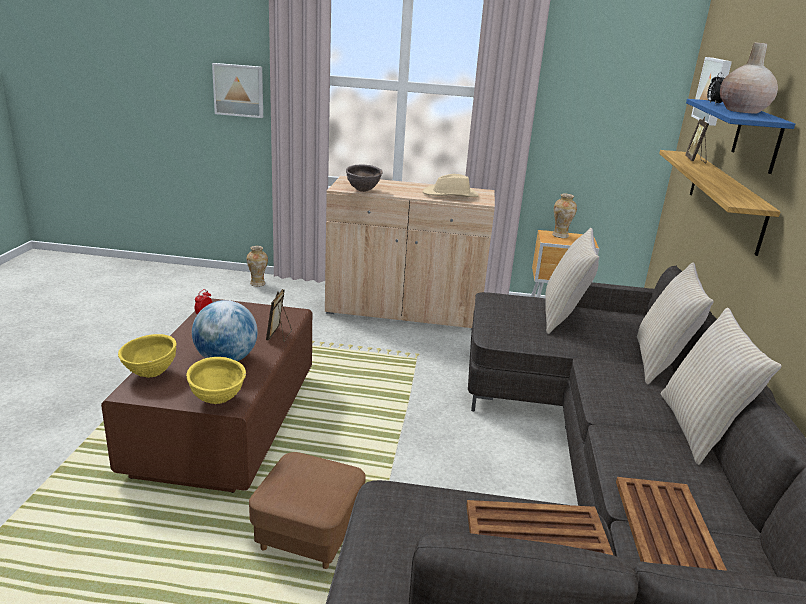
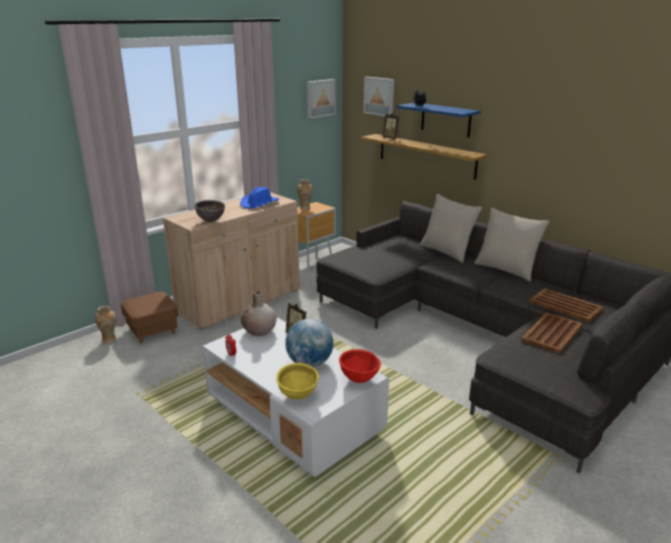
camera: 50 degrees left, 0 degrees up
(217, 400) = (359, 380): yellow bowl -> red bowl
(226, 423) = (293, 417): brown coffee table -> white coffee table
(239, 90) = (41, 170): picture -> picture (320, 98)
(309, 535) = (433, 422): brown ottoman -> brown ottoman (152, 330)
(451, 195) = (259, 203): beige hat -> blue hat
(563, 317) = (379, 251): beige pillow -> none
(742, 111) = (444, 108): beige vase -> beige vase (259, 331)

